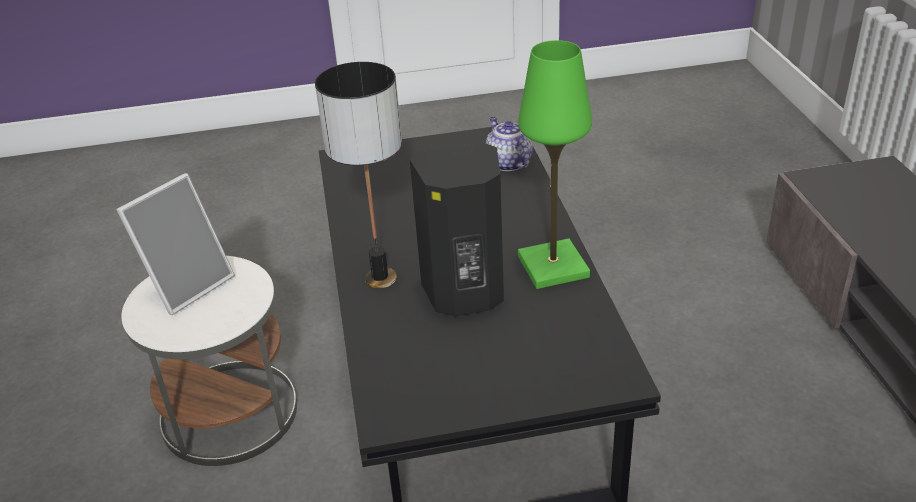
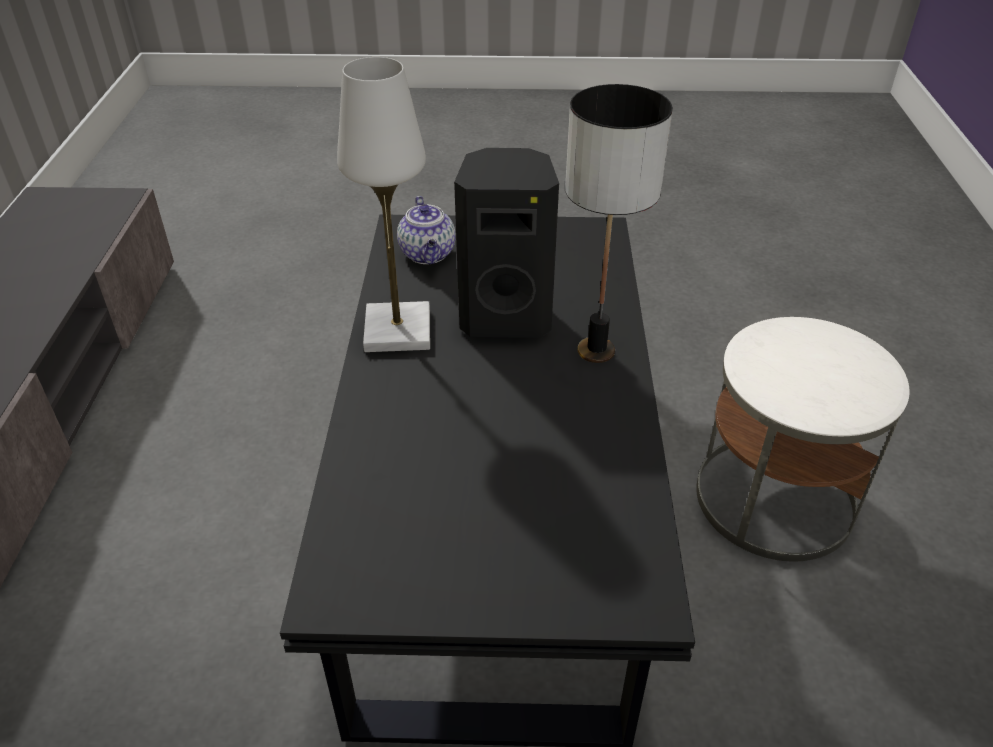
camera: 170 degrees left, 5 degrees up
(188, 285) = (835, 387): picture frame -> none
(508, 162) = (361, 516): teapot -> teapot (428, 255)
(552, 266) = (398, 330): green table lamp -> white table lamp

